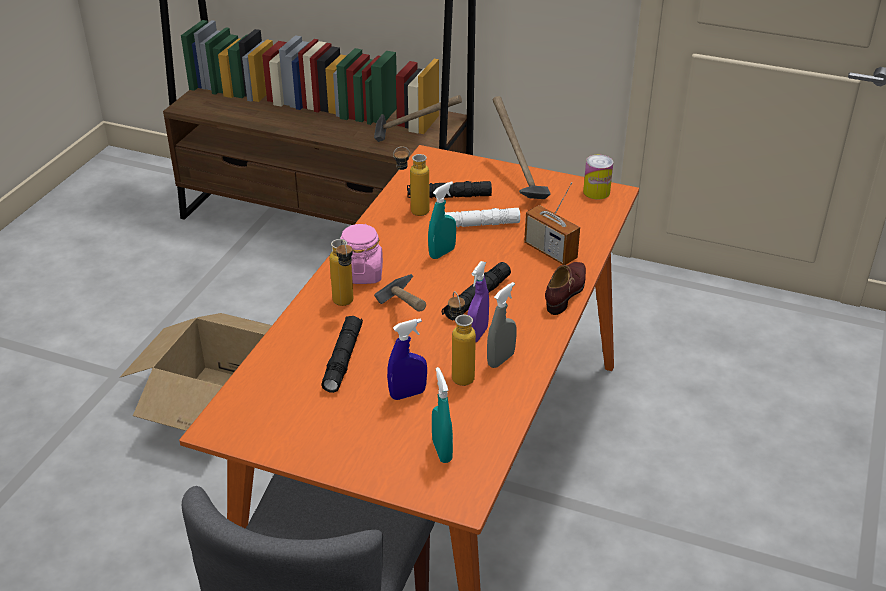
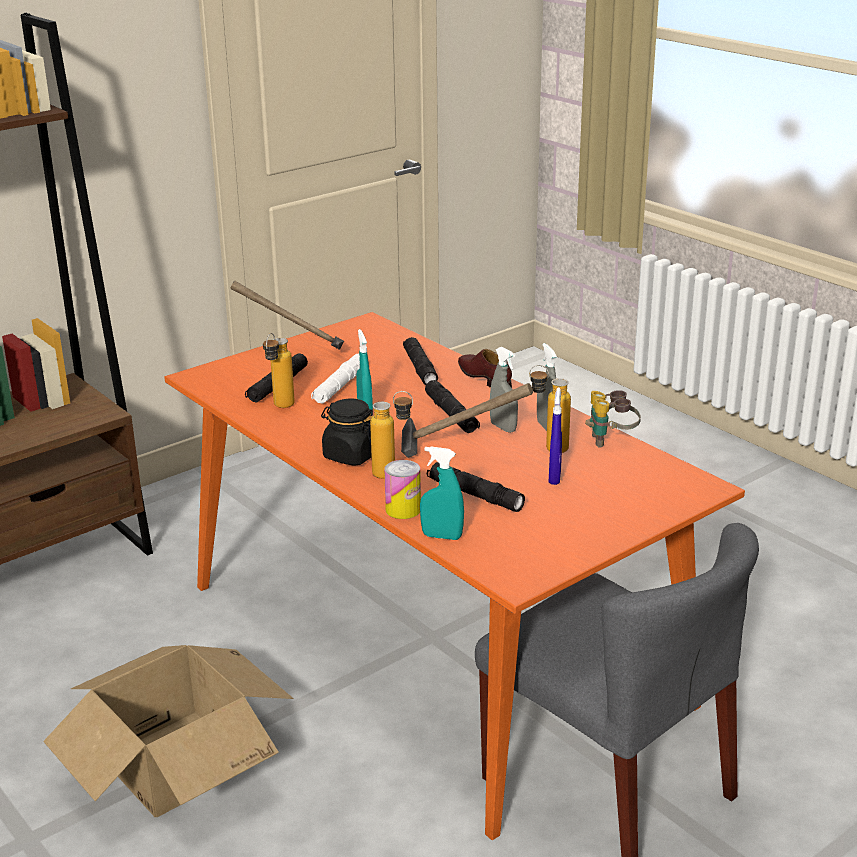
camera: 60 degrees left, 10 degrees down
(361, 273) = (351, 455): pink jar -> black jar
(413, 141) = (76, 411): hammer -> none
(442, 451) = (642, 481): turquoise spray bottle -> turquoise spray bottle (442, 536)
(477, 335) = (503, 427): purple spray bottle -> grey spray bottle
(507, 407) = (611, 440): none -> binoculars
(550, 251) = (420, 368): radio -> black flashlight
(596, 192) = (357, 327): can -> can (403, 509)

